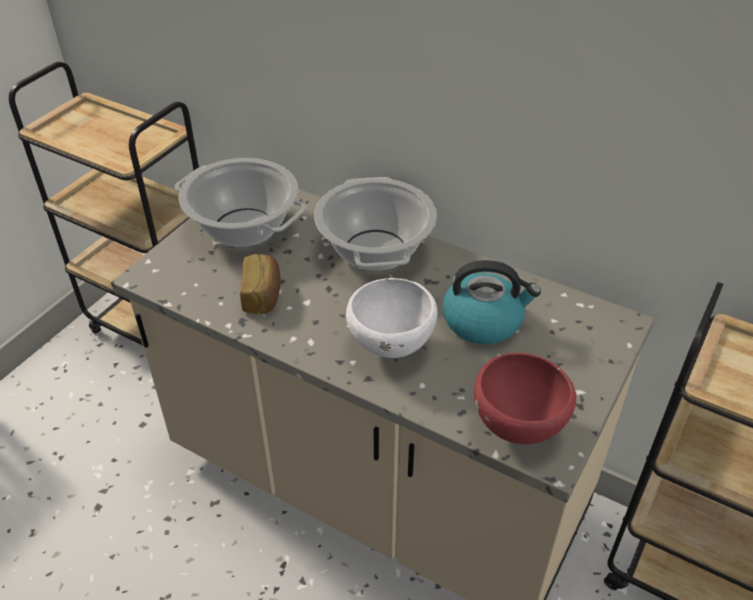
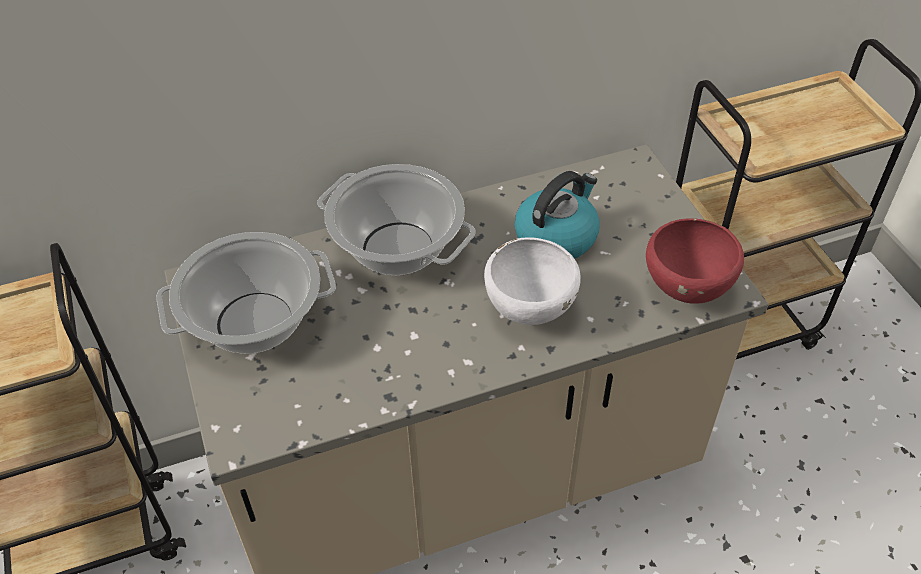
camera: 50 degrees left, 5 degrees up
(263, 295) = (371, 362): bread -> none

